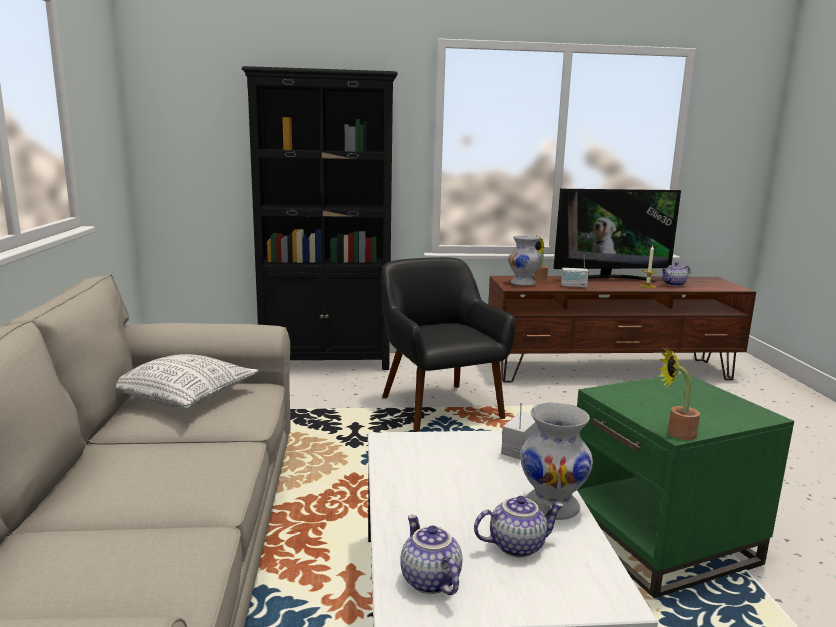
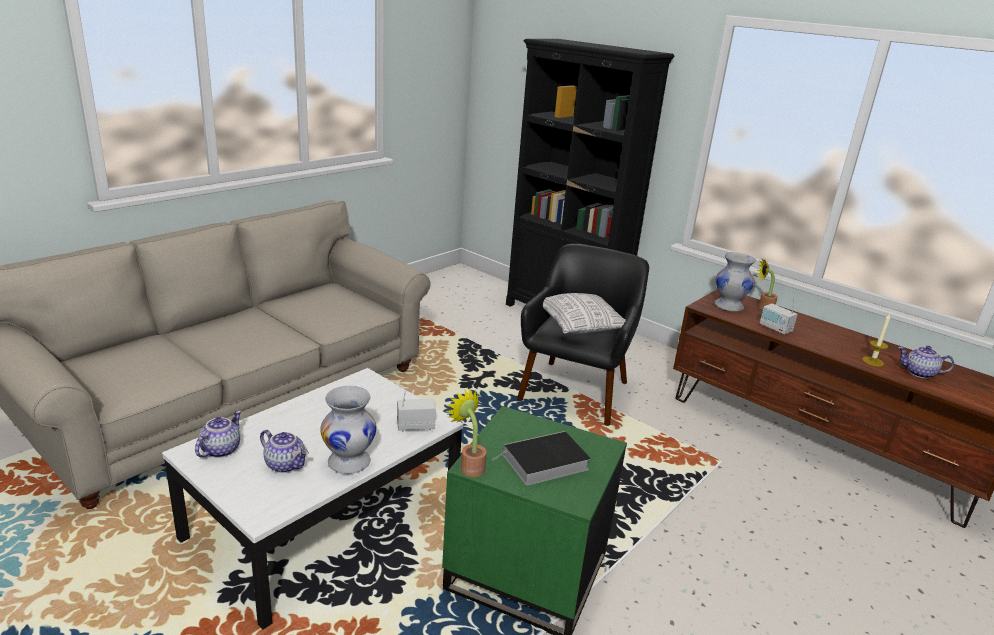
camera: 45 degrees right, 10 degrees up
(184, 397) = (328, 299): pillow -> pillow (580, 325)
(609, 279) = (849, 337): television -> none
(694, 406) = (543, 463): none -> book

